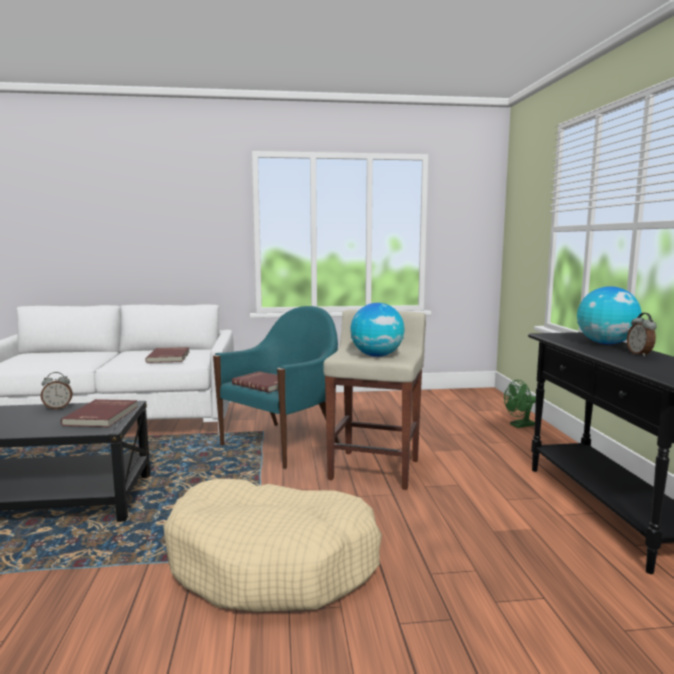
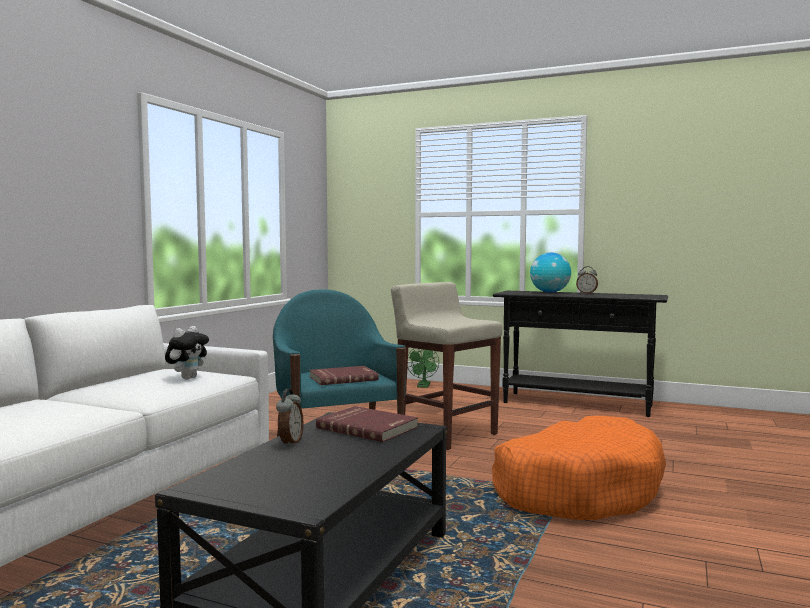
camera: 60 degrees left, 5 degrees down
(169, 357) = (188, 378): red book -> plush toy
(273, 563) = (577, 489): beige dog bed -> orange dog bed
(377, 356) = (460, 321): globe -> none

